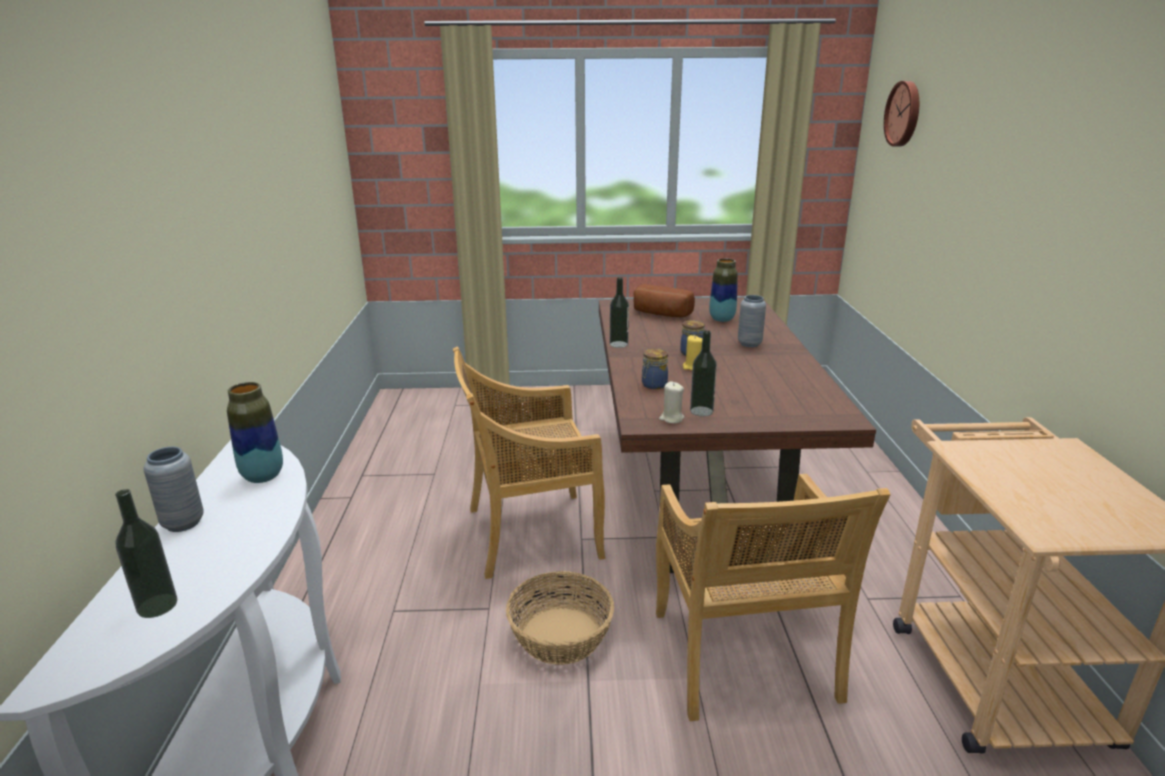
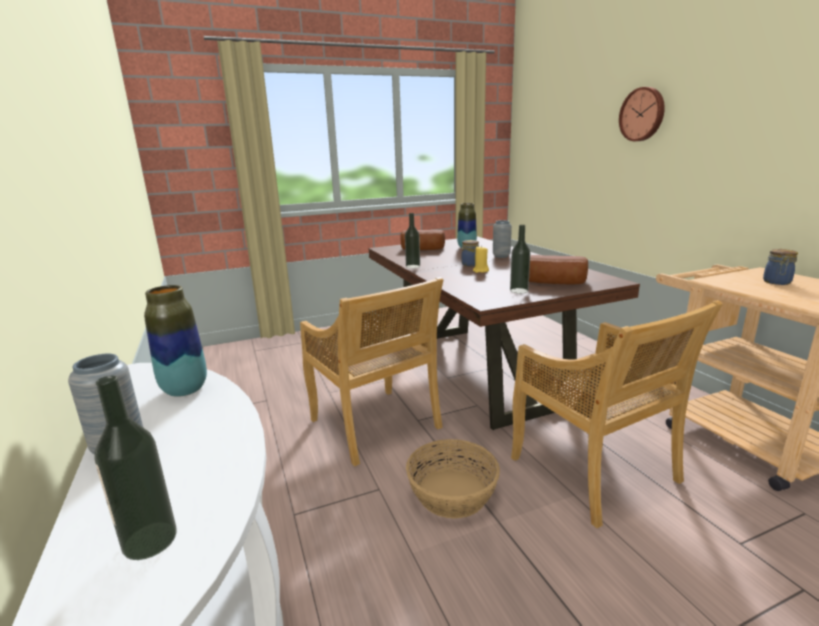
camera: 20 degrees left, 5 degrees down
(530, 534) = (376, 425): beige chair -> beige chair turned 90 degrees counterclockwise
(653, 385) = (466, 282): jar -> jar (776, 282)
(671, 418) = (504, 297): beige candle -> none
(761, 407) = (554, 283): none -> bread
(904, 114) = (552, 105): wall clock -> wall clock (643, 114)

